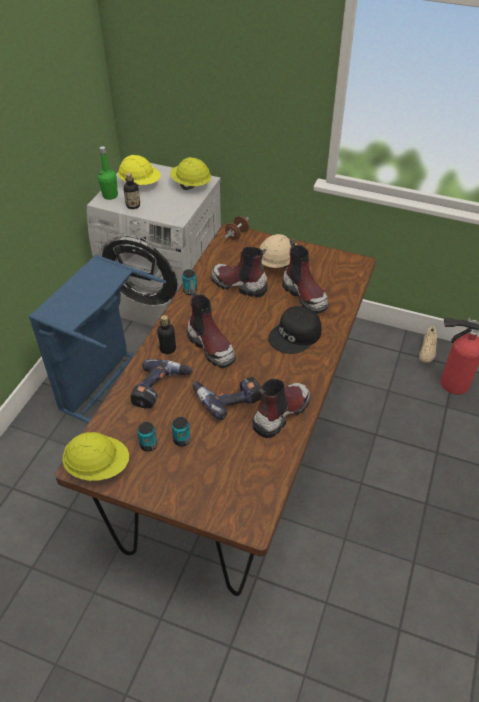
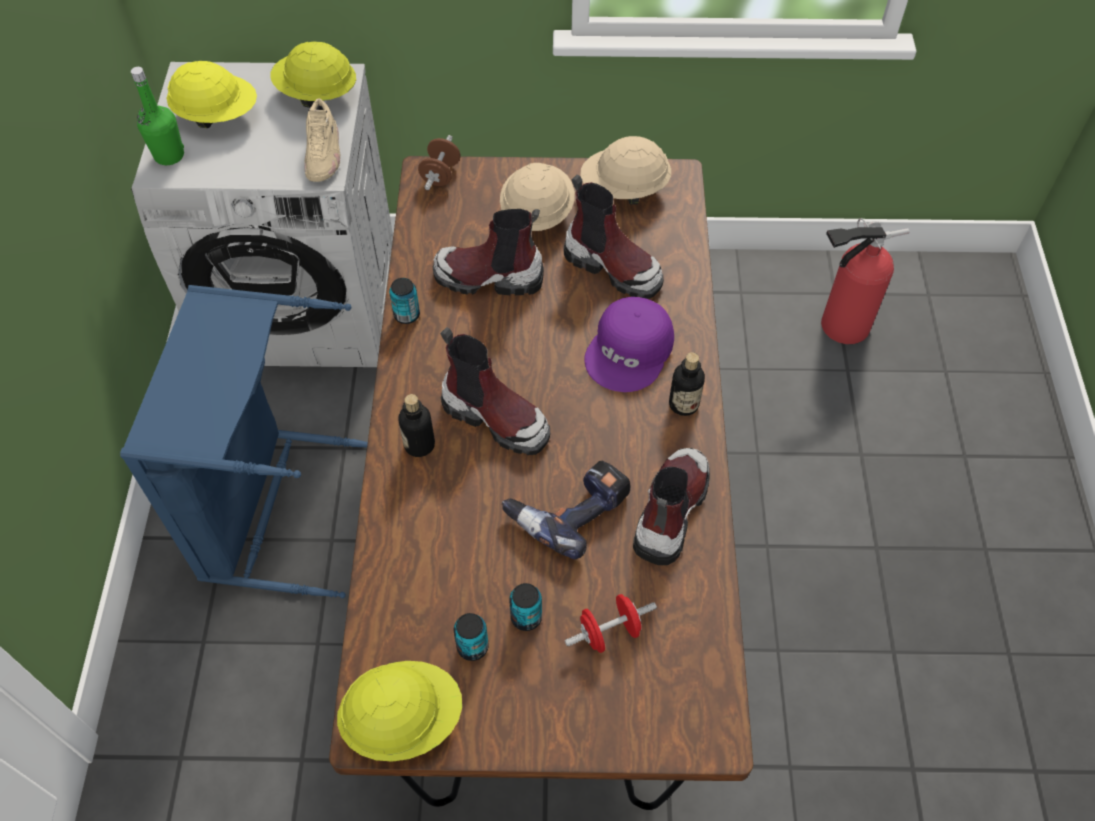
camera: 20 degrees left, 10 degrees up
(133, 205) = (226, 167): bottle -> bottle (683, 404)
(160, 389) = (444, 530): power drill -> none
(221, 460) = (609, 632): none -> red dumbbell
(295, 335) = (630, 351): black cap -> purple cap
(328, 262) = (624, 190): none -> beige hard hat
(427, 350) = (783, 278): beige shoe -> beige shoe (324, 155)

